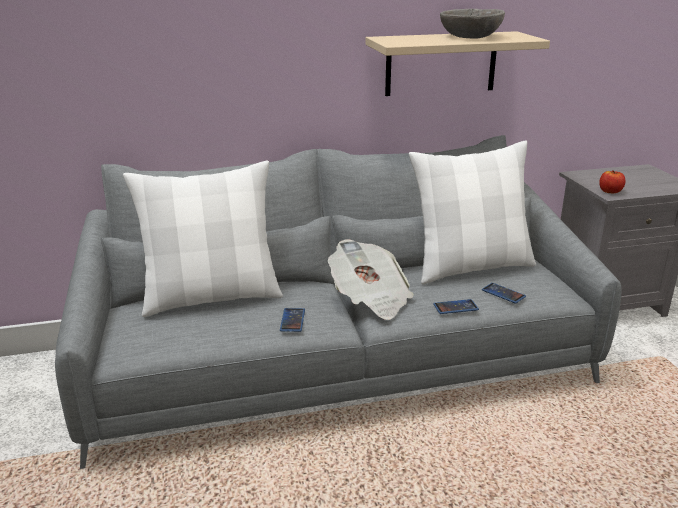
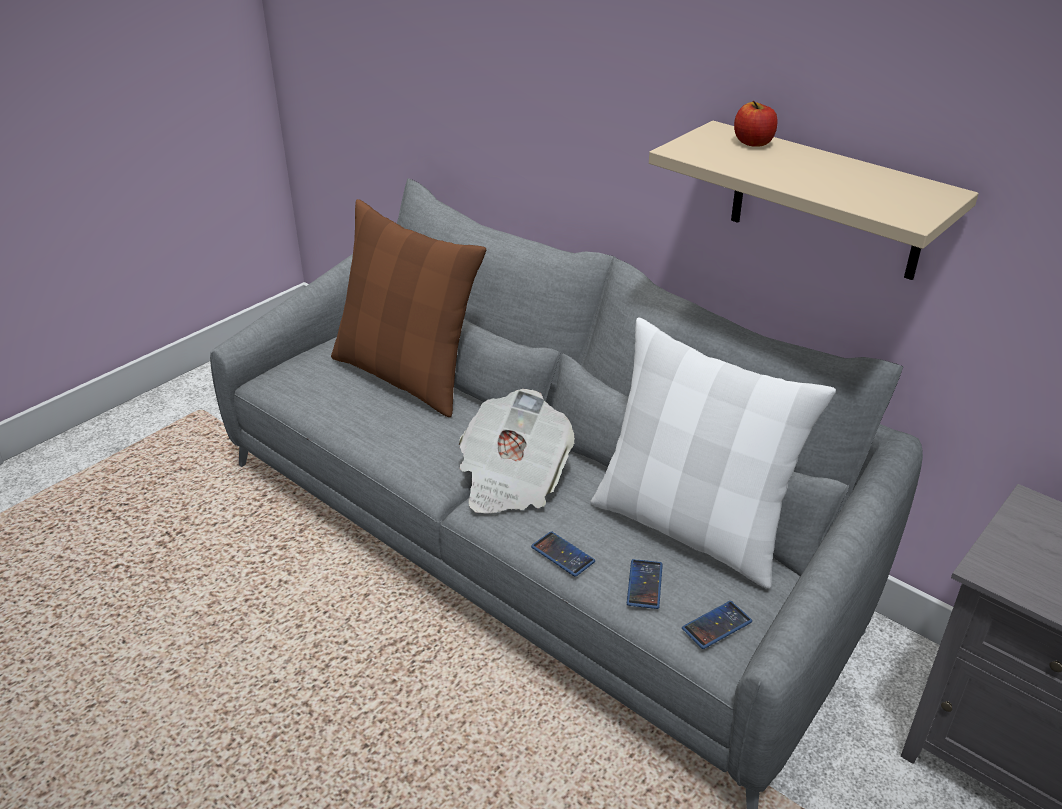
camera: 55 degrees right, 10 degrees up
(211, 297) = (406, 375): white pillow -> brown pillow
(292, 320) = (410, 446): phone -> phone (717, 625)
(471, 37) = (838, 176): grey bowl -> none
(610, 191) = (1002, 565): apple -> apple (753, 143)

